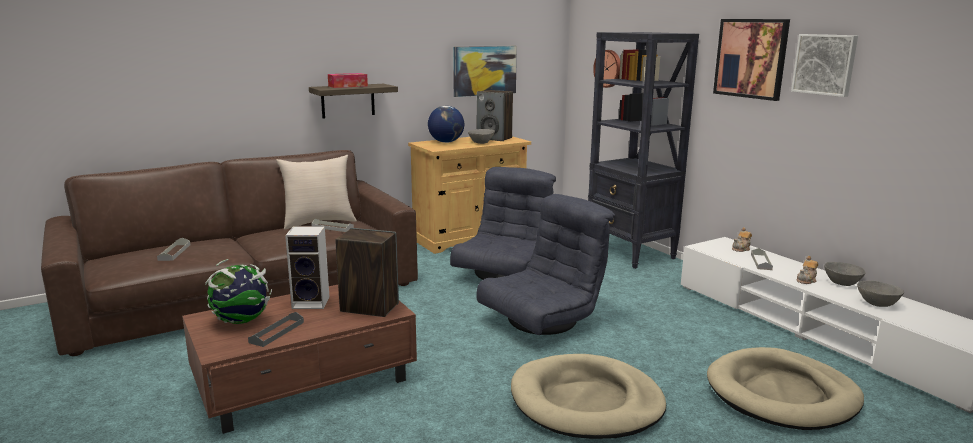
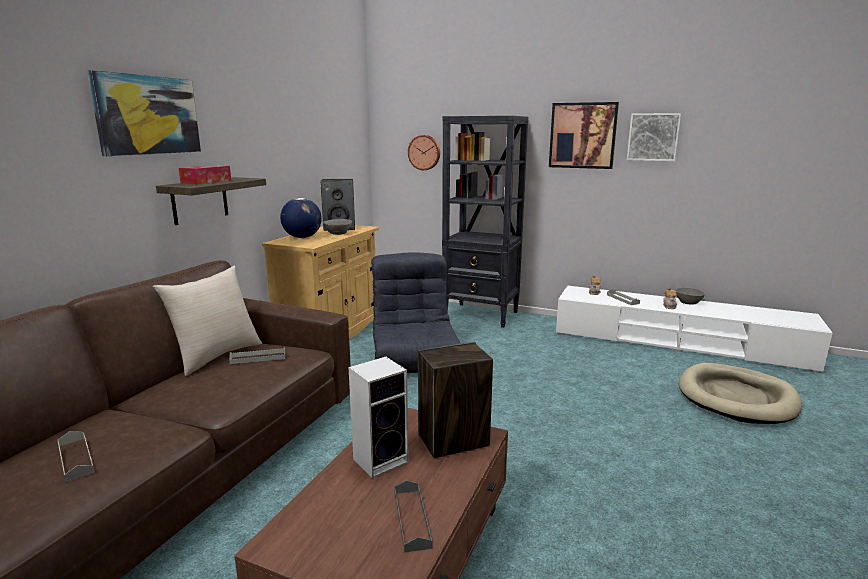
camera: 35 degrees left, 0 degrees up
(242, 321) = (339, 524): globe -> none
(484, 70) = (316, 159): picture -> picture (148, 115)
(543, 321) = (512, 396): grey armchair -> none
(586, 402) = (655, 459): beige dog bed -> none
(877, 303) = (729, 312): grey bowl -> none

